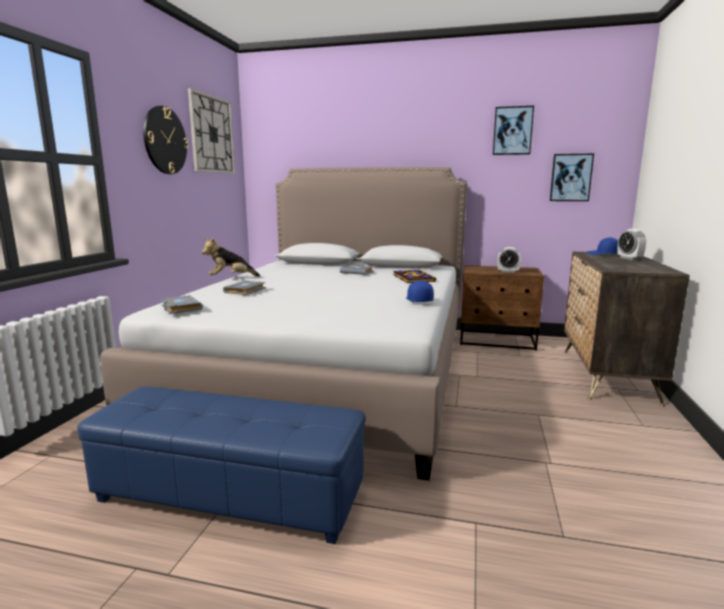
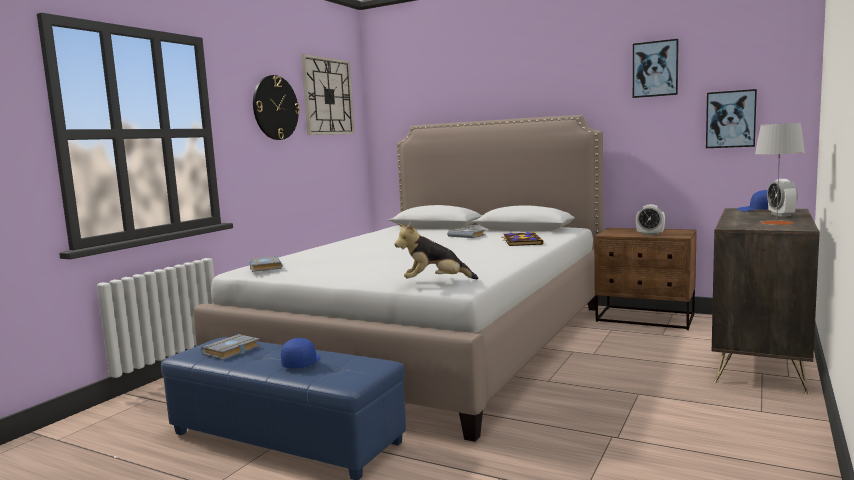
camera: 15 degrees right, 5 degrees down
(230, 278) = (332, 242): plush toy -> plush toy (435, 282)
(245, 291) = (334, 253): grey book -> grey book (231, 351)
(418, 300) = (500, 262): blue cap -> blue cap (301, 363)
(640, 266) = (776, 223): none -> grey table lamp

